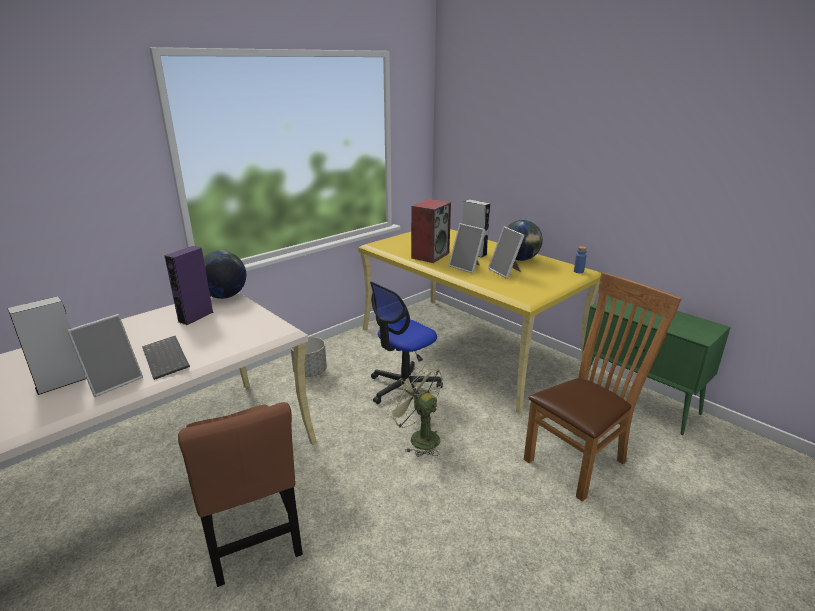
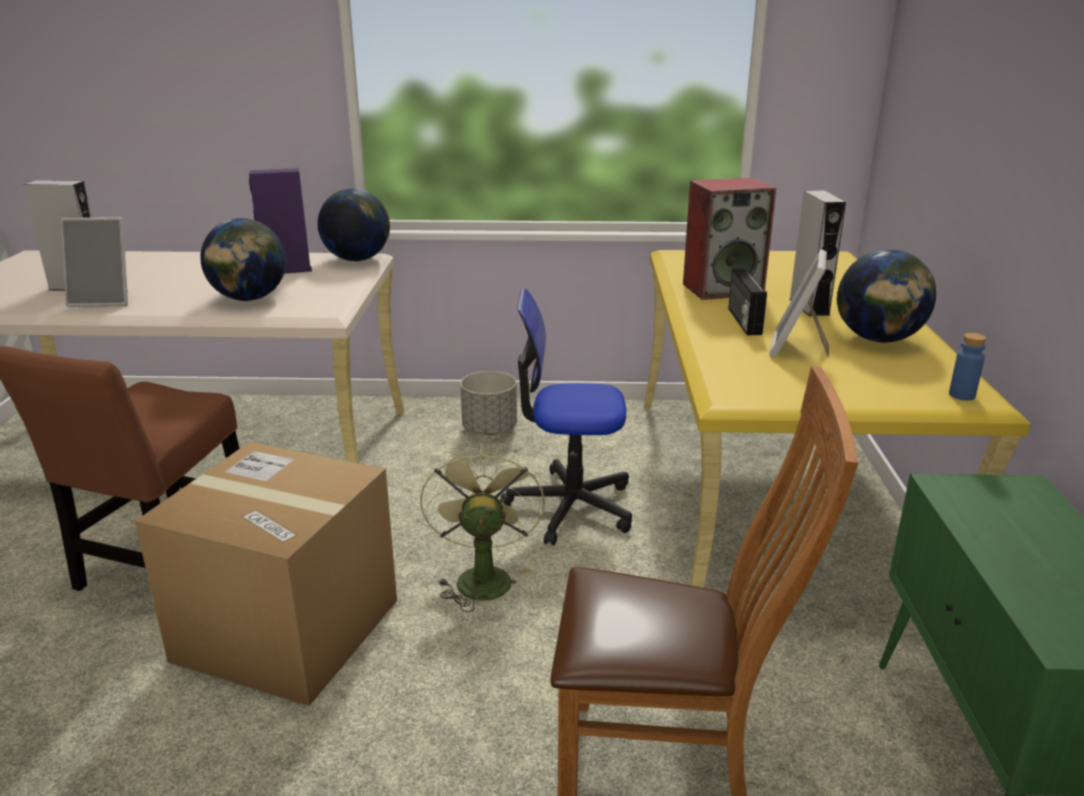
camera: 45 degrees right, 0 degrees up
(167, 358) = (178, 298): keyboard -> none
(218, 341) = (249, 299): none -> globe
(377, 515) = (287, 630): none -> cardboard box
(467, 267) = (742, 321): picture frame -> radio

